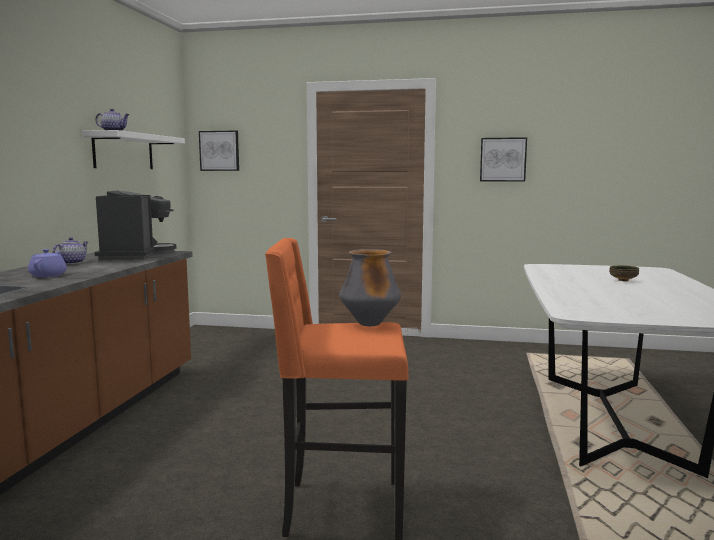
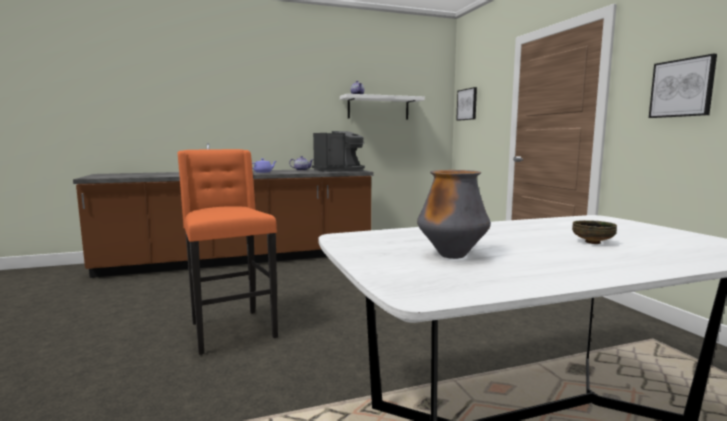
camera: 60 degrees right, 0 degrees up
(370, 324) = (246, 210): vase -> vase (452, 255)

